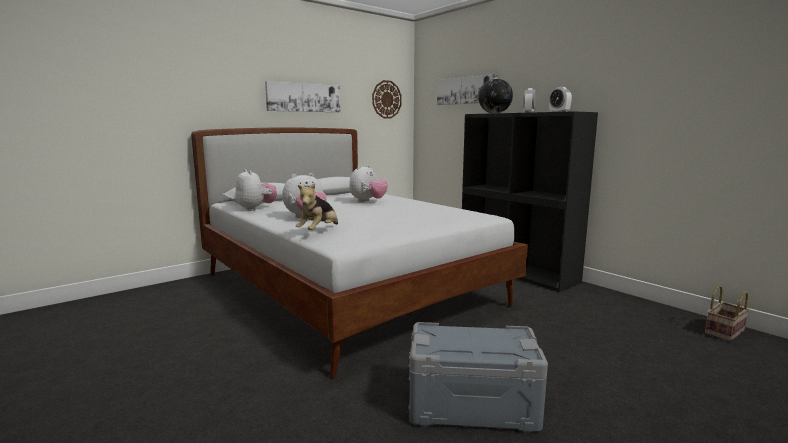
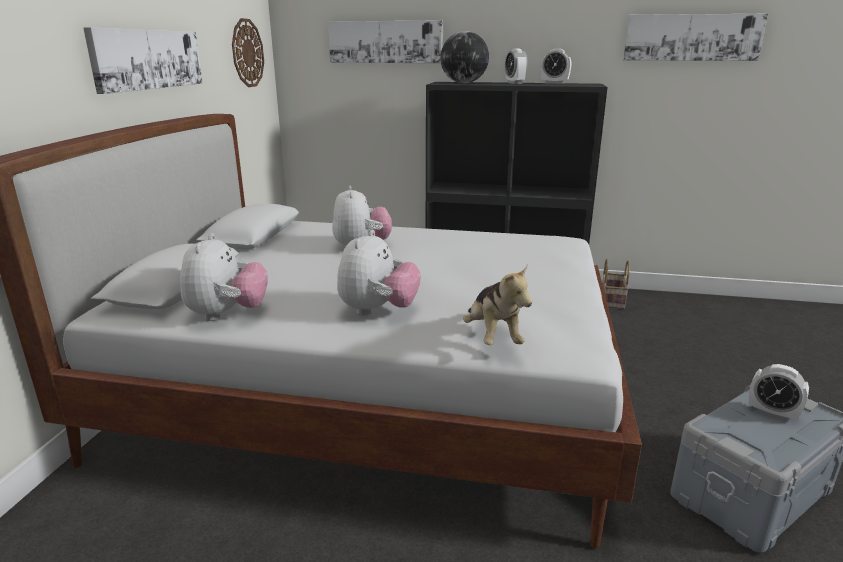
camera: 40 degrees left, 10 degrees up
(256, 209) = (227, 314): plush toy -> plush toy turned 75 degrees clockwise
(489, 340) = (772, 413): none -> alarm clock
(676, 70) = (692, 37): none -> picture
(723, 332) = (741, 307): basket -> basket (611, 300)

